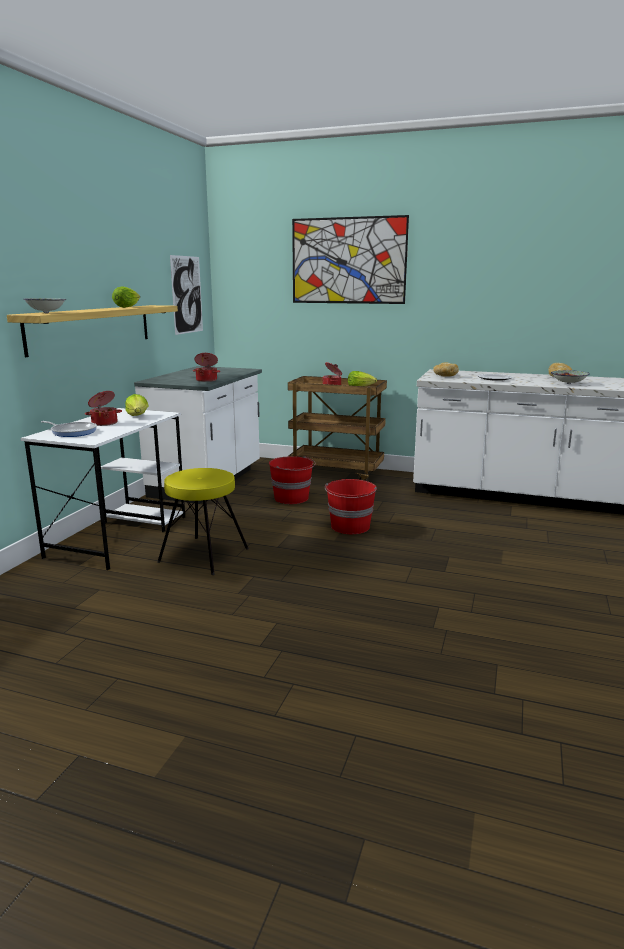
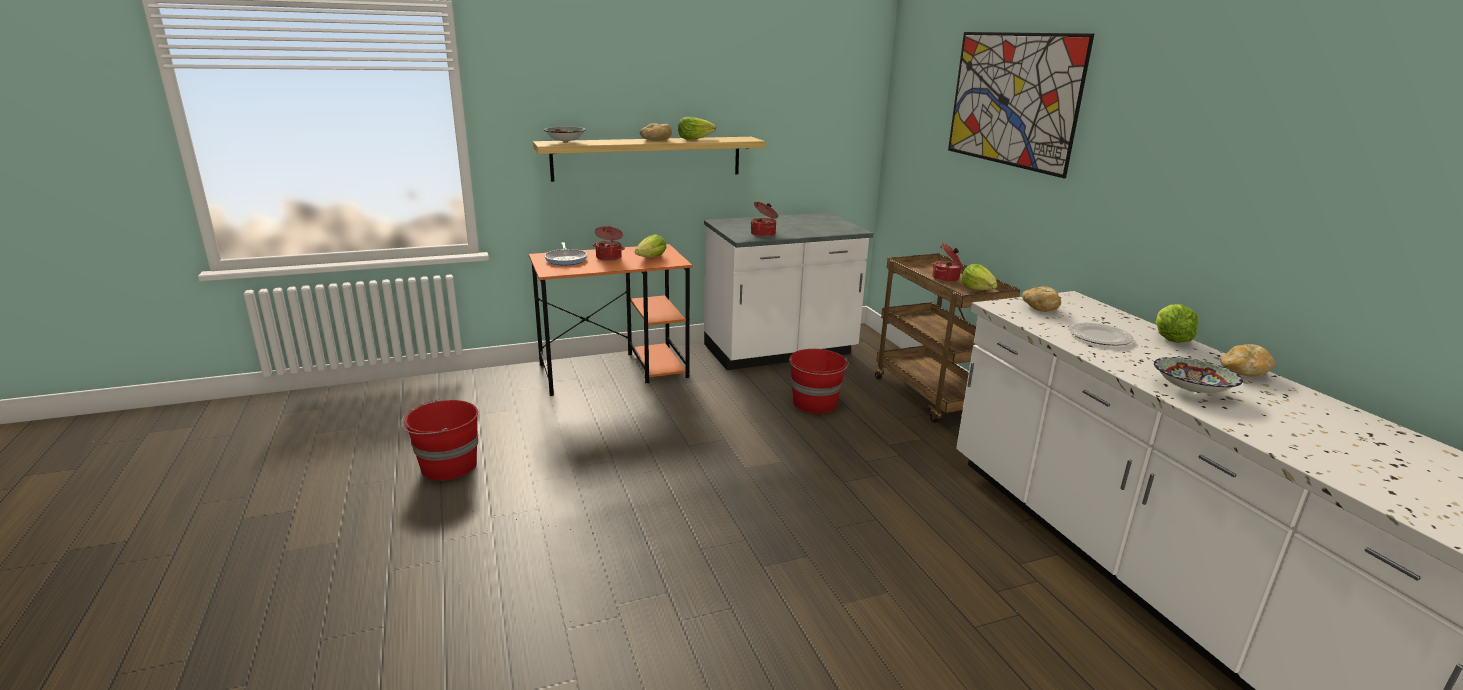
camera: 50 degrees right, 5 degrees up
(106, 309) = (656, 140): none -> bread
(120, 535) = (615, 371): white desk -> orange desk
(187, 295) = (826, 125): picture -> none
(204, 555) = (624, 420): yellow stool -> none
(350, 527) = (793, 464): red bucket -> red bucket (447, 466)
(511, 374) = (1170, 339): none -> lettuce

